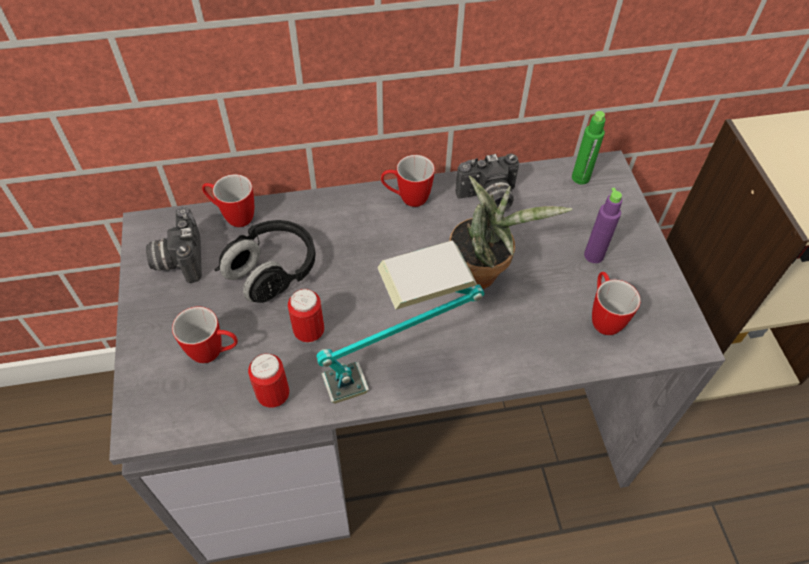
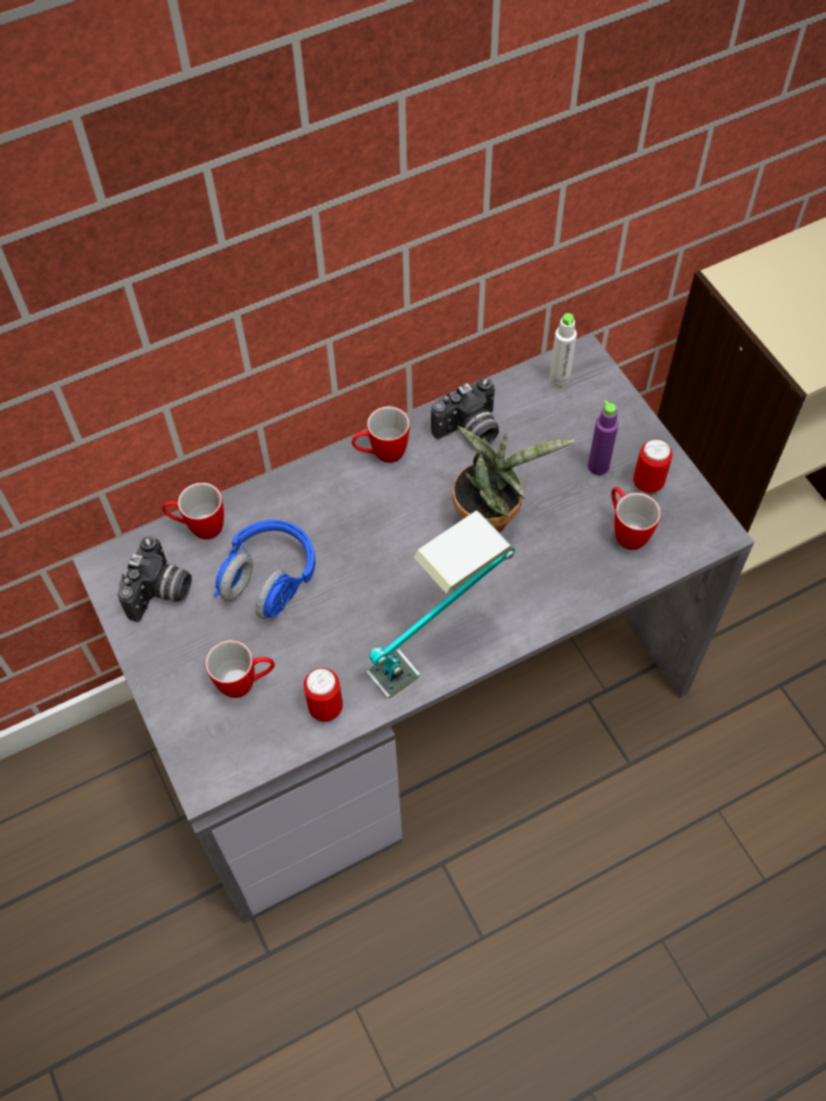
camera: 15 degrees left, 5 degrees up
(179, 259) = (161, 593): camera -> camera turned 135 degrees counterclockwise
(272, 272) = (269, 579): black headphones -> blue headphones
(309, 332) = (335, 632): can -> can (648, 483)
(580, 178) = (559, 379): green bottle -> white bottle

